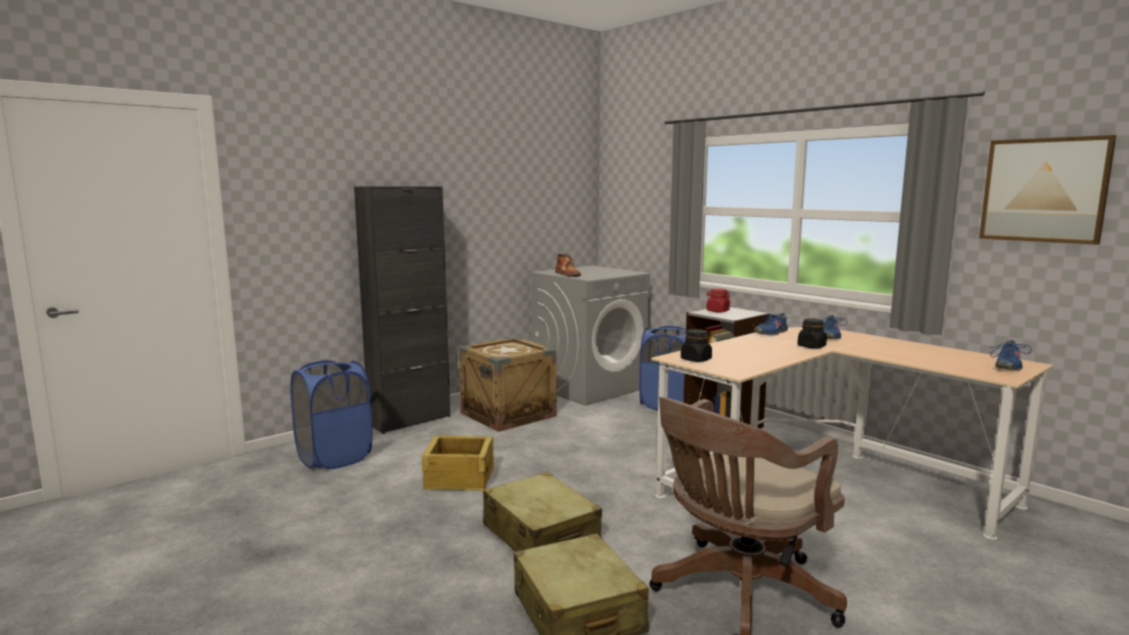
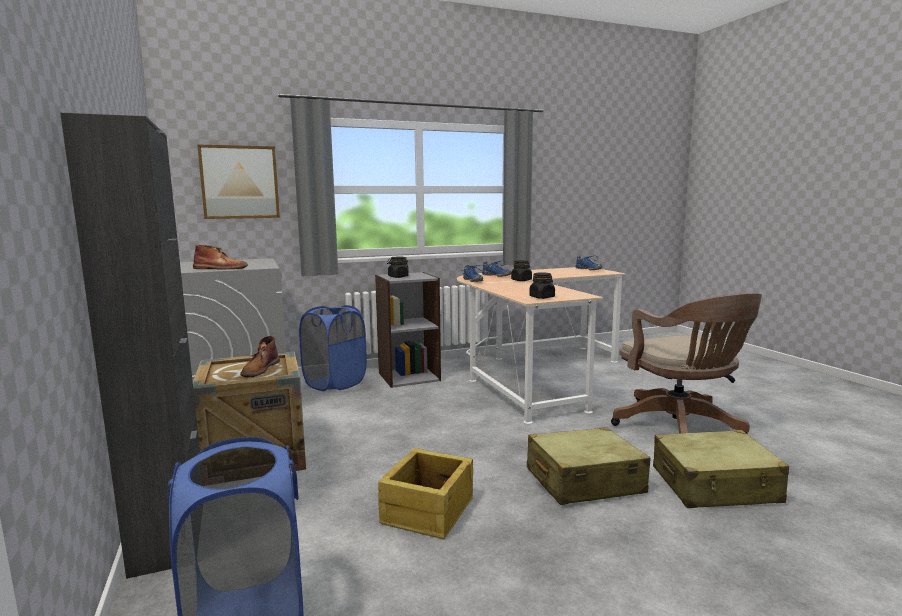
camera: 70 degrees left, 0 degrees up
(511, 351) = (260, 369): none -> brown boot
(717, 311) = (398, 277): red jar -> black jar
(1044, 190) = (563, 171): picture -> picture (240, 182)

